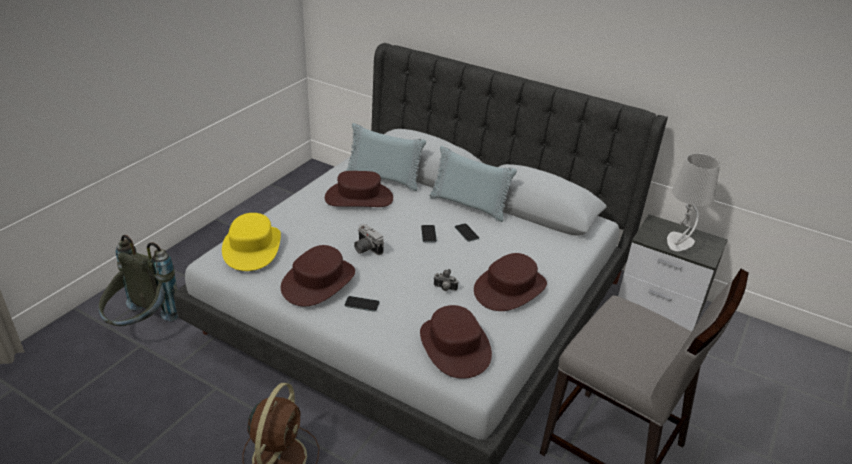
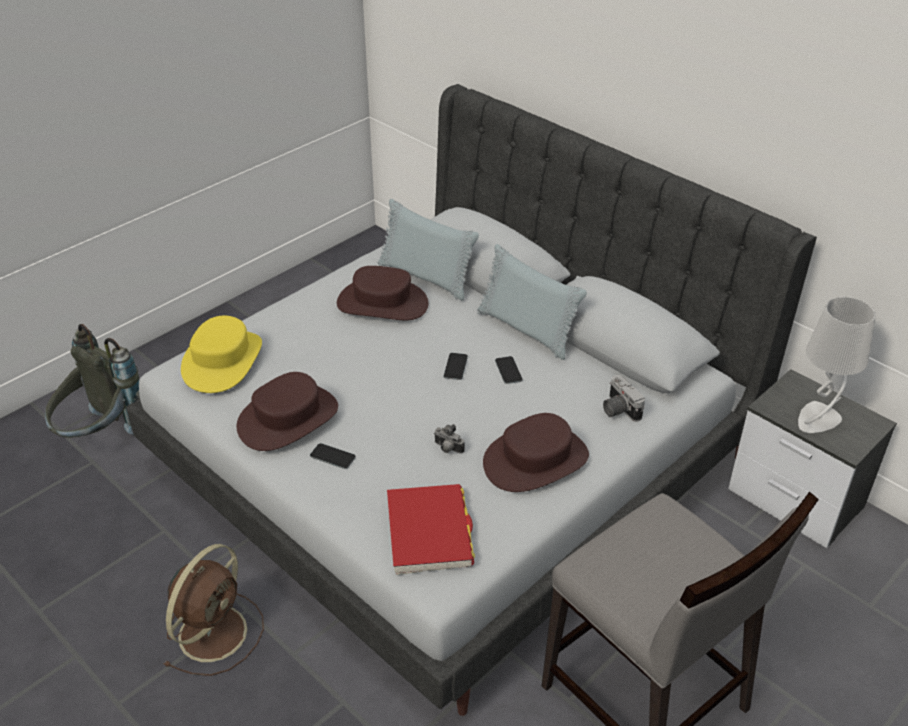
camera: 15 degrees right, 5 degrees up
(365, 248) = (364, 379): camera -> camera (618, 409)
(454, 346) = (429, 532): brown hat -> red book

